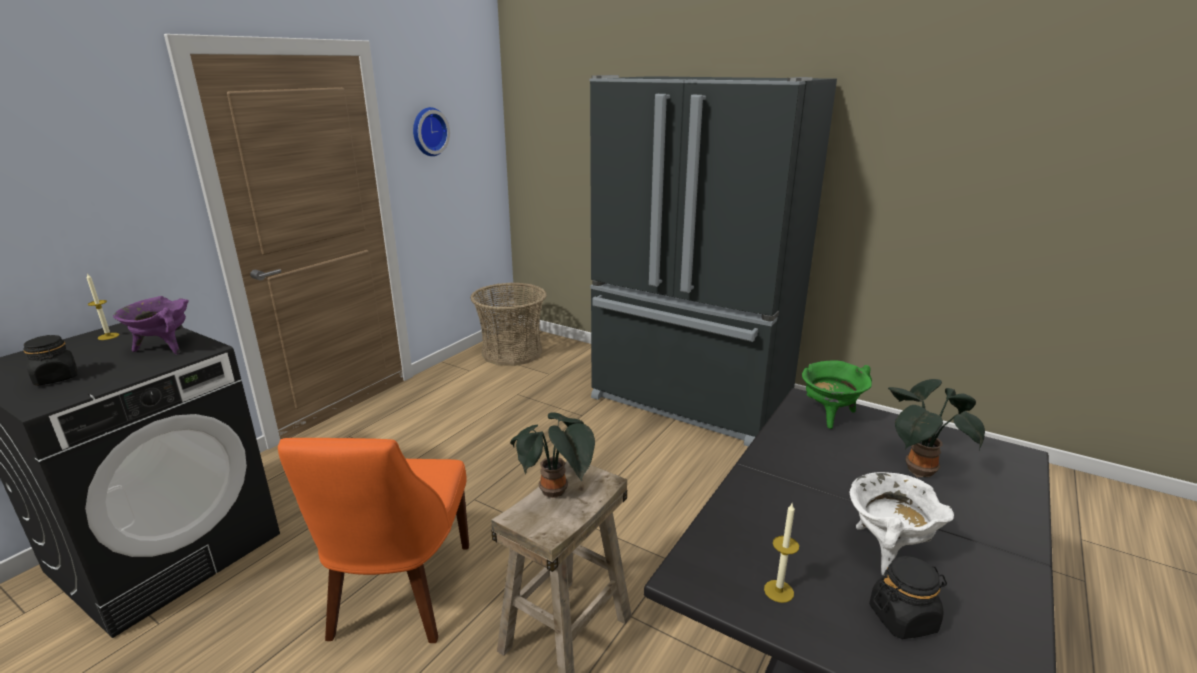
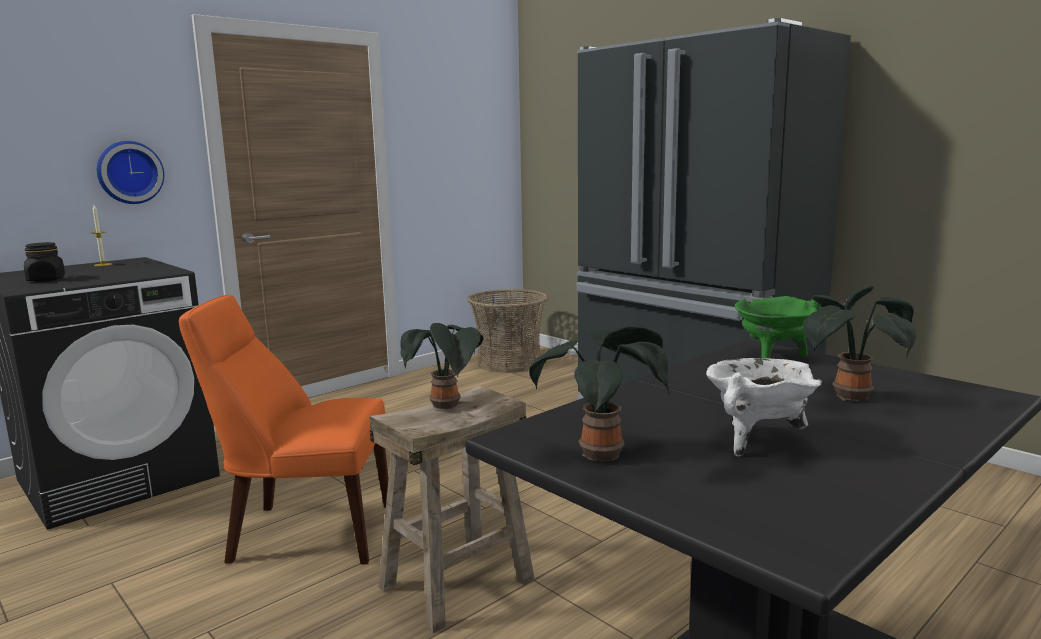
camera: 15 degrees right, 10 degrees down
(163, 348) = (139, 270): purple cooking pot -> none
(399, 595) = (304, 533): orange chair -> orange chair turned 75 degrees clockwise
(428, 131) = (434, 124): wall clock -> wall clock (129, 172)
(778, 591) = (604, 454): candle -> potted plant
(903, 618) = (732, 482): black jar -> none

